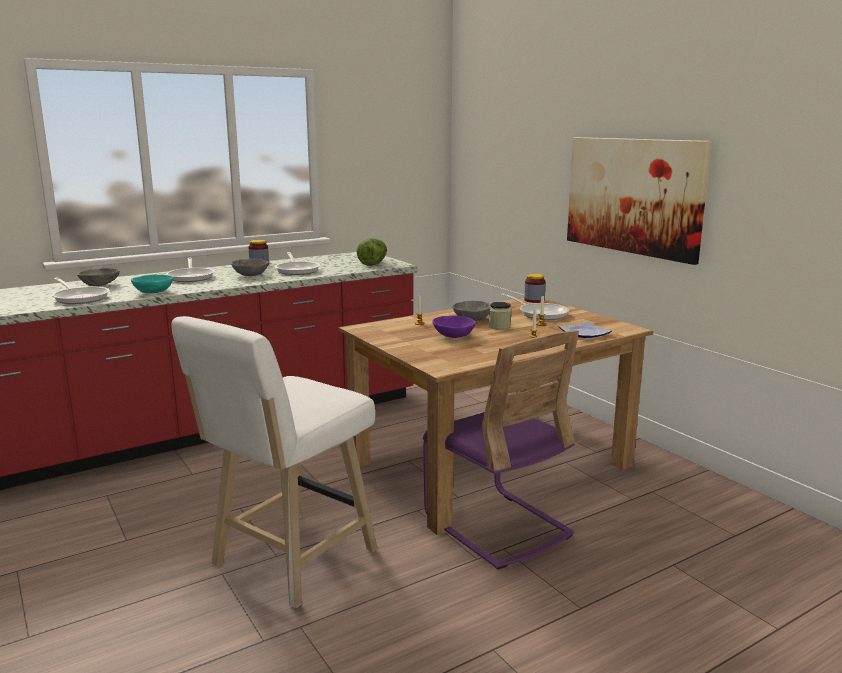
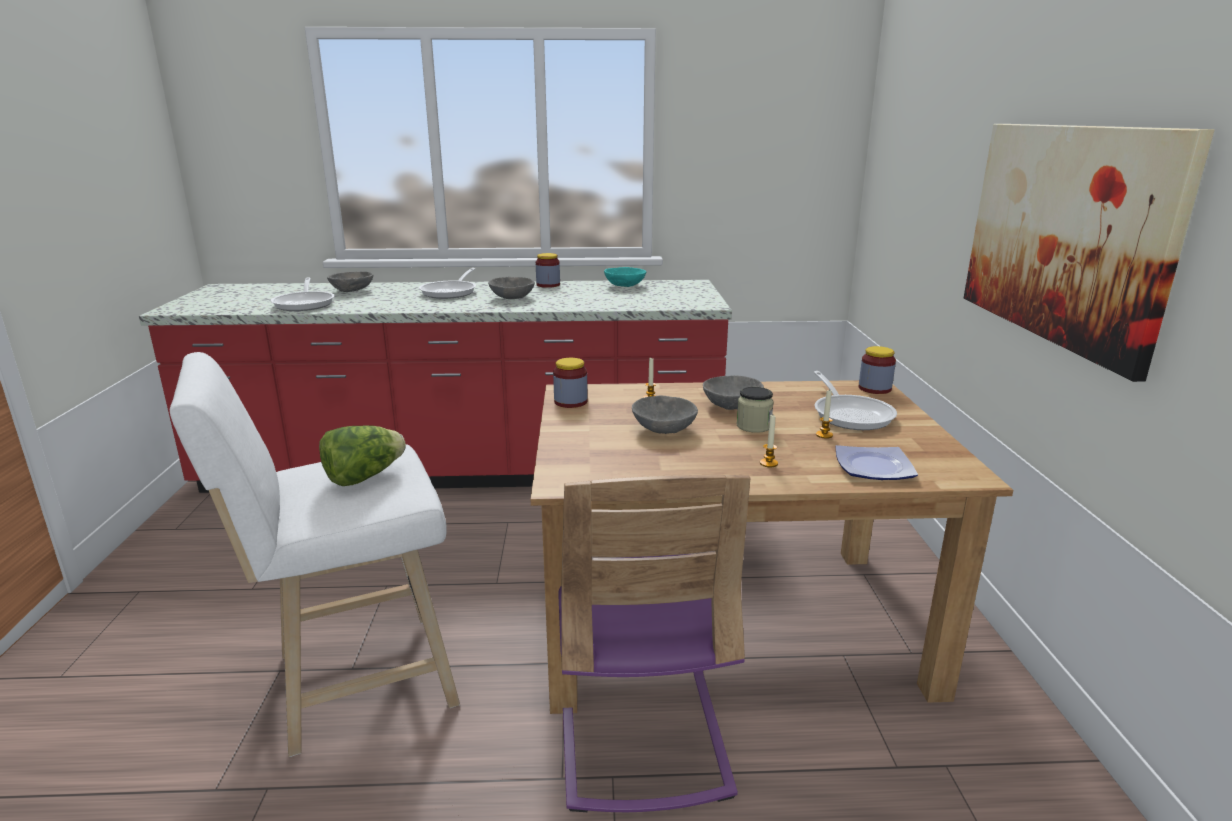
camera: 30 degrees right, 5 degrees up
(153, 292) = (377, 307): turquoise bowl -> turquoise bowl (624, 286)
(297, 270) = (574, 297): frying pan -> none
(373, 263) = (679, 300): lettuce -> lettuce (364, 477)
(373, 333) = (570, 402): none -> jar
(453, 336) = (663, 429): purple bowl -> grey bowl

